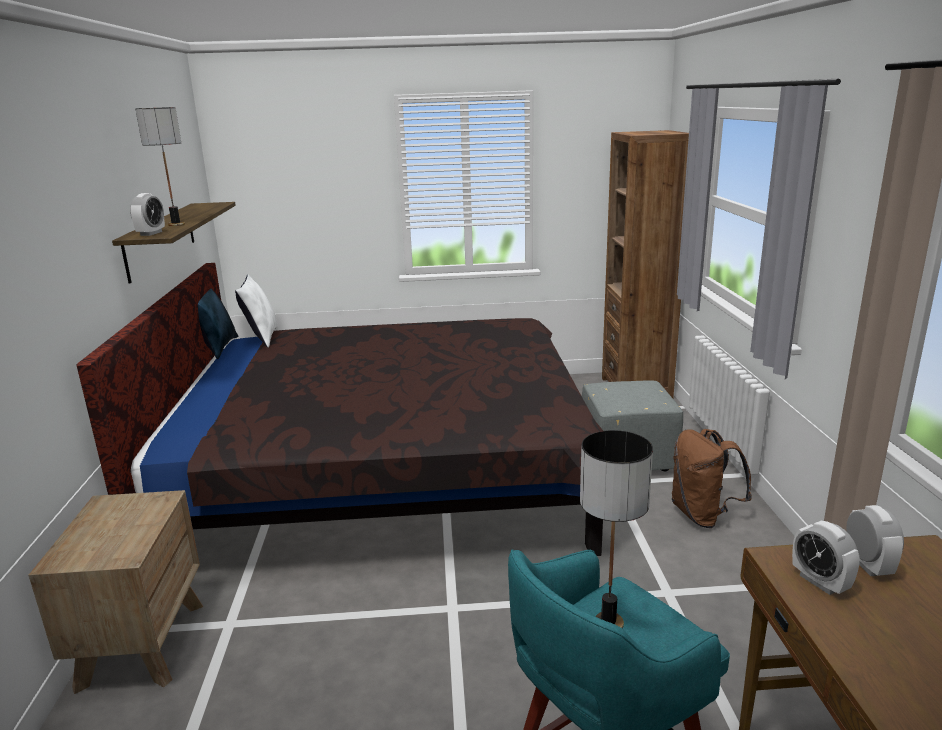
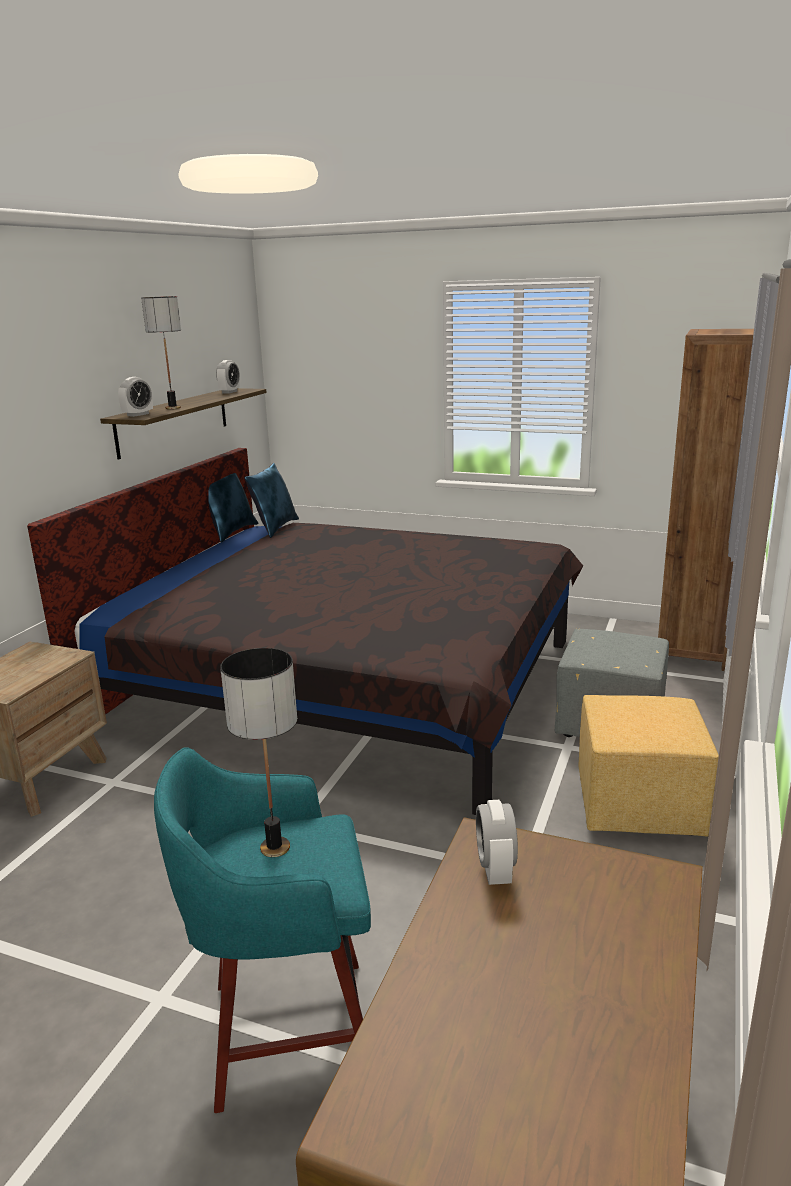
camera: 25 degrees right, 0 degrees up
(261, 338) = (275, 528): white pillow -> blue pillow
(702, 515) = (641, 807): brown backpack -> yellow ottoman
(868, 565) = (572, 870): alarm clock -> alarm clock (229, 392)

